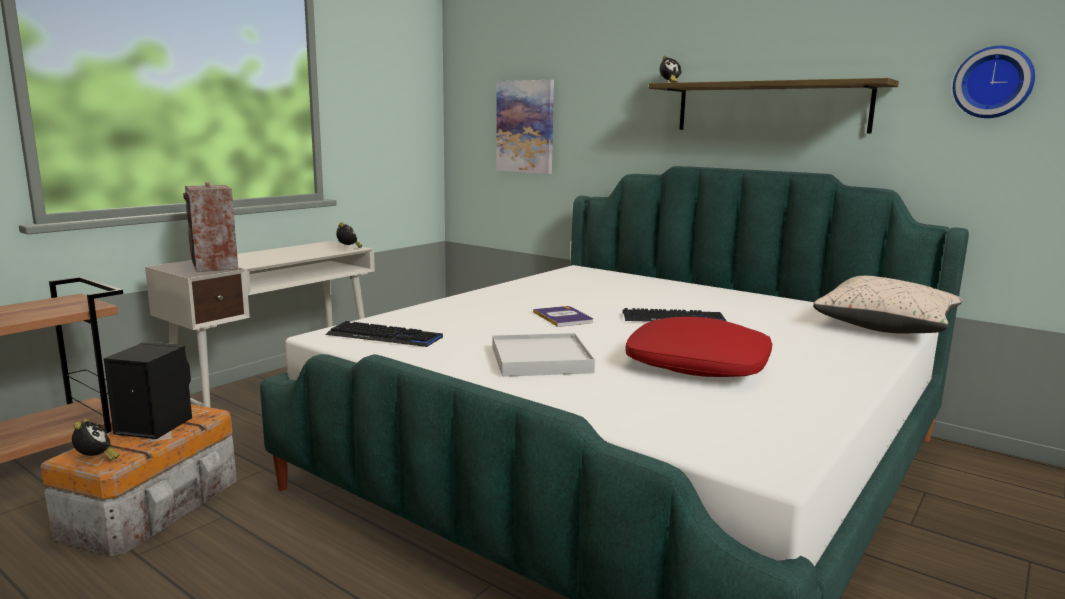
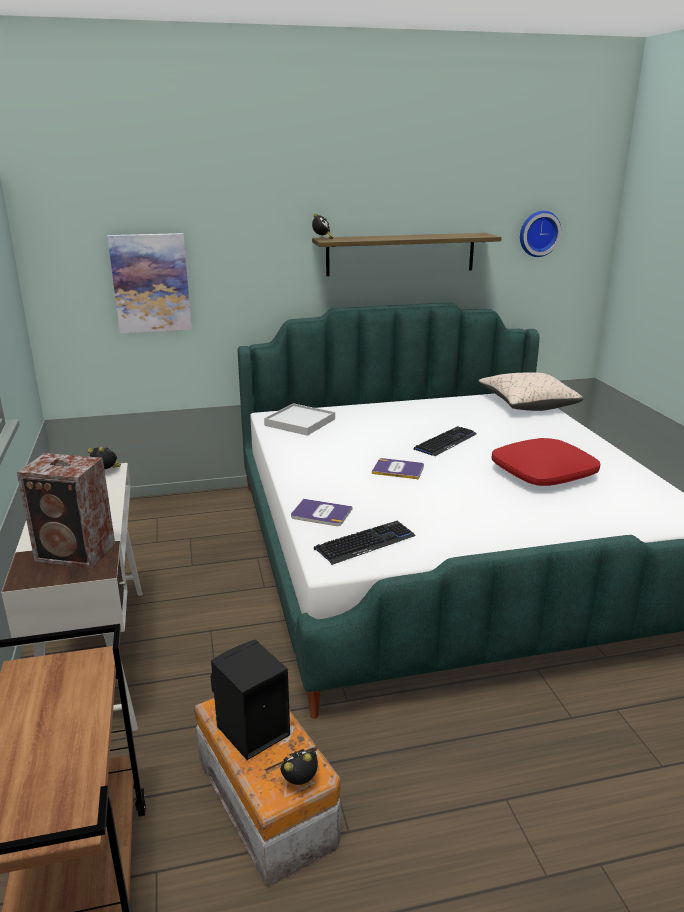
camera: 50 degrees left, 10 degrees up
(96, 460) = (300, 781): alarm clock -> alarm clock turned 45 degrees counterclockwise
(418, 315) = (321, 513): none -> book
(540, 360) = (486, 510): white tray -> white tray (300, 422)

